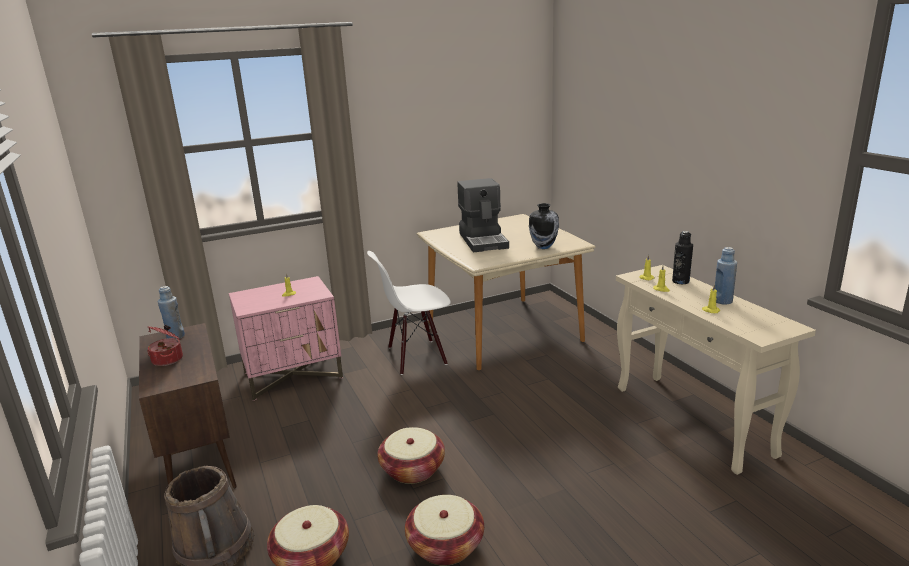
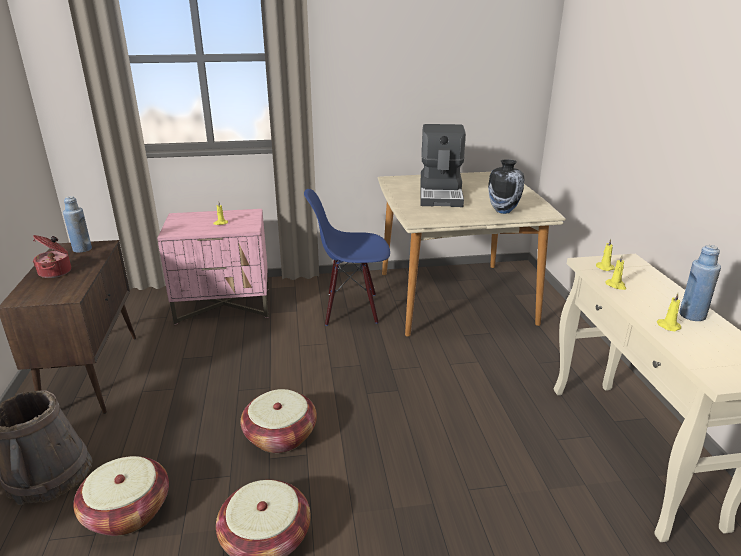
camera: 15 degrees right, 5 degrees up
(416, 356) = (351, 308): white chair -> blue chair
(680, 281) = (647, 279): black bottle -> none

